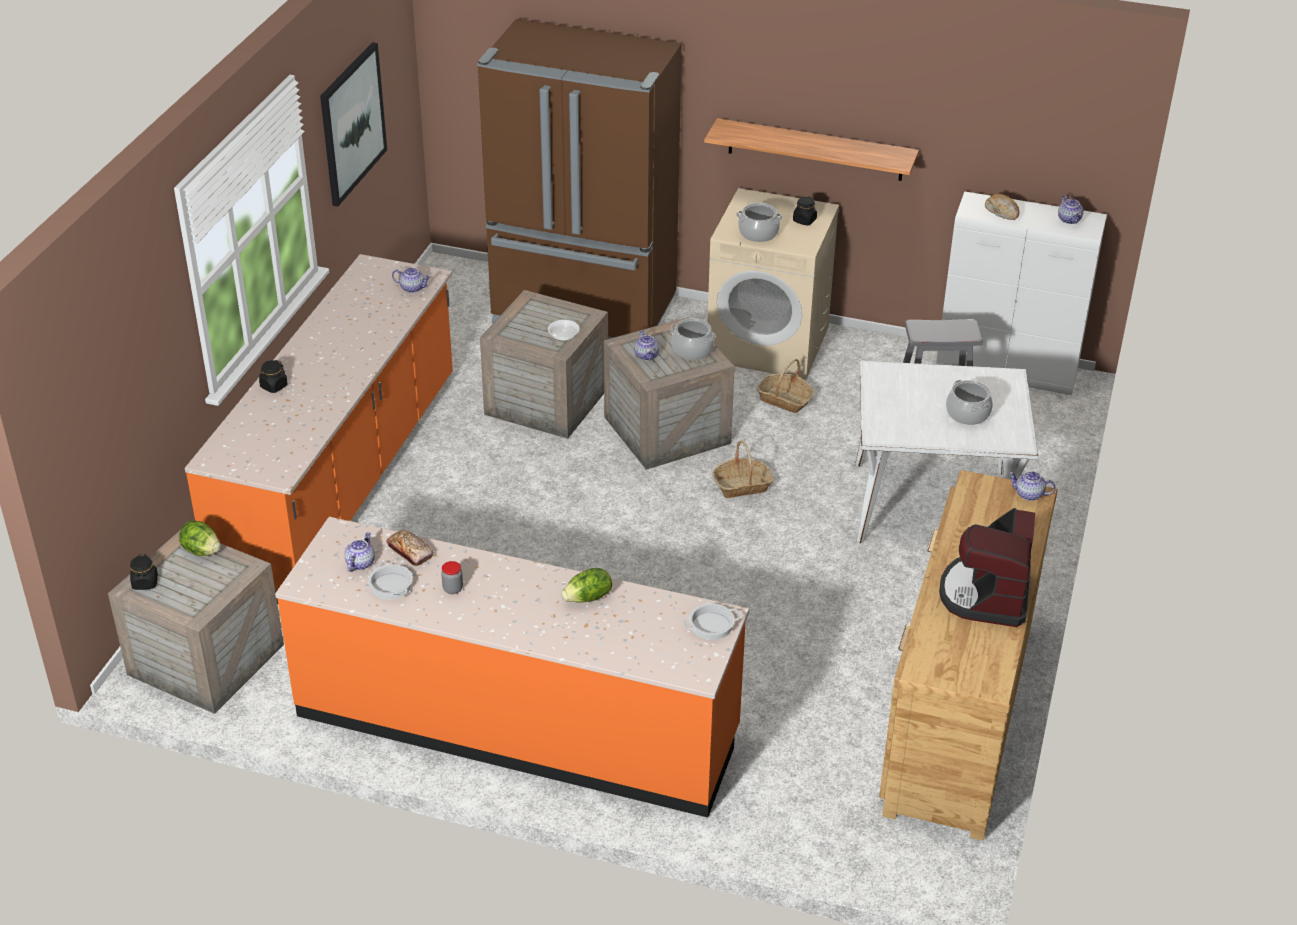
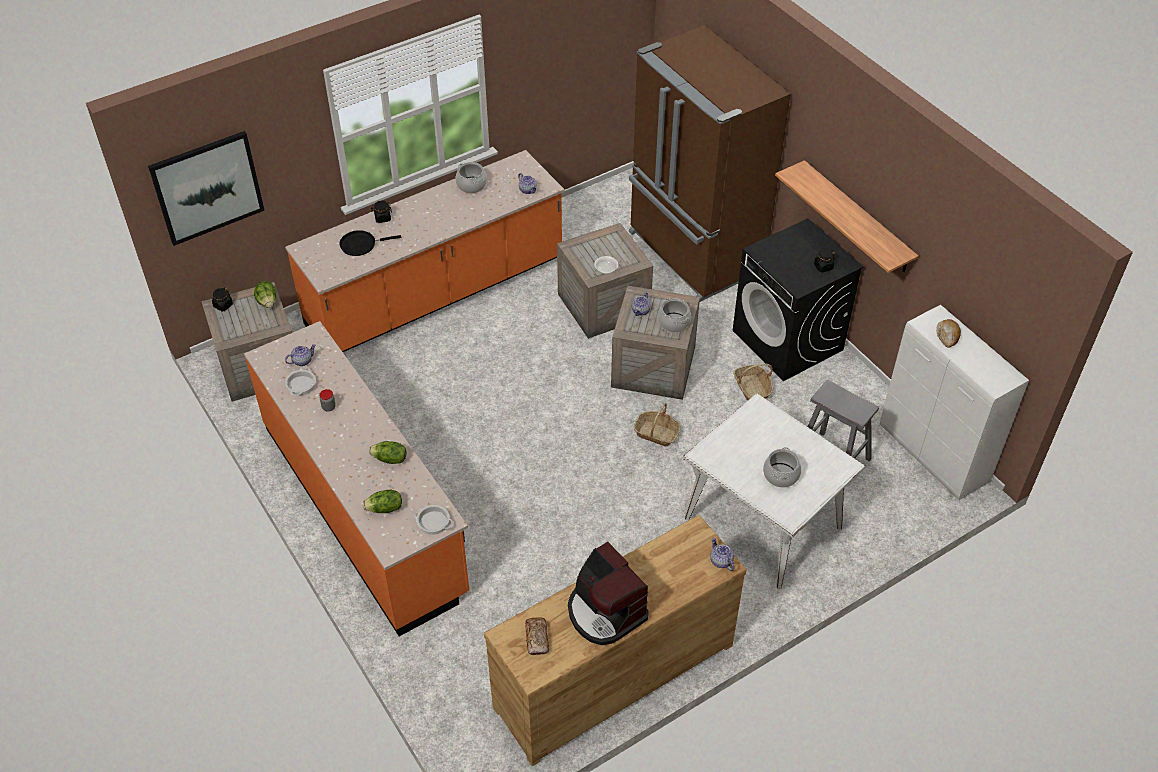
camera: 40 degrees right, 10 degrees up
(281, 422) = (361, 244): none -> black frying pan
(352, 123) = (554, 58): picture -> picture (207, 187)
(410, 552) = (334, 369): bread -> bread (537, 638)
(644, 643) = (385, 509): none -> lettuce
(758, 233) = (779, 261): cooking pot -> cooking pot (471, 185)
(769, 343) = (788, 340): beige washing machine -> black washing machine
(986, 594) = (605, 612): coffee machine -> coffee machine turned 90 degrees counterclockwise
(1069, 220) = (992, 369): teapot -> none

